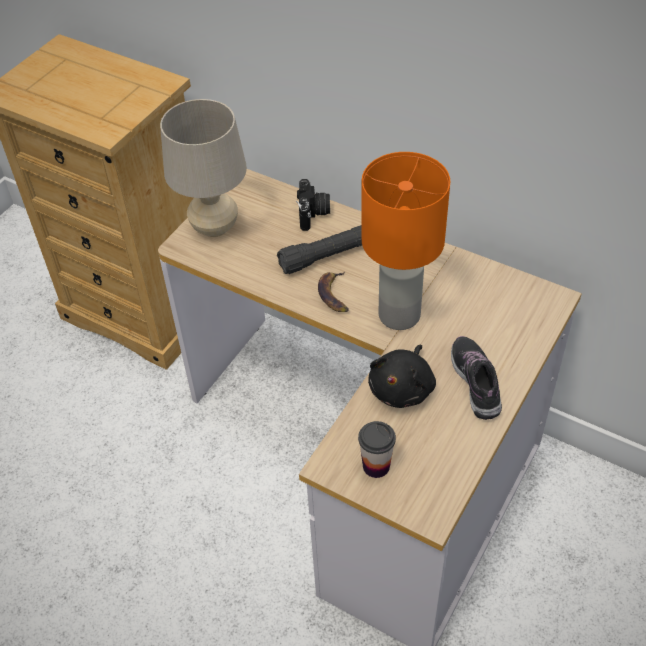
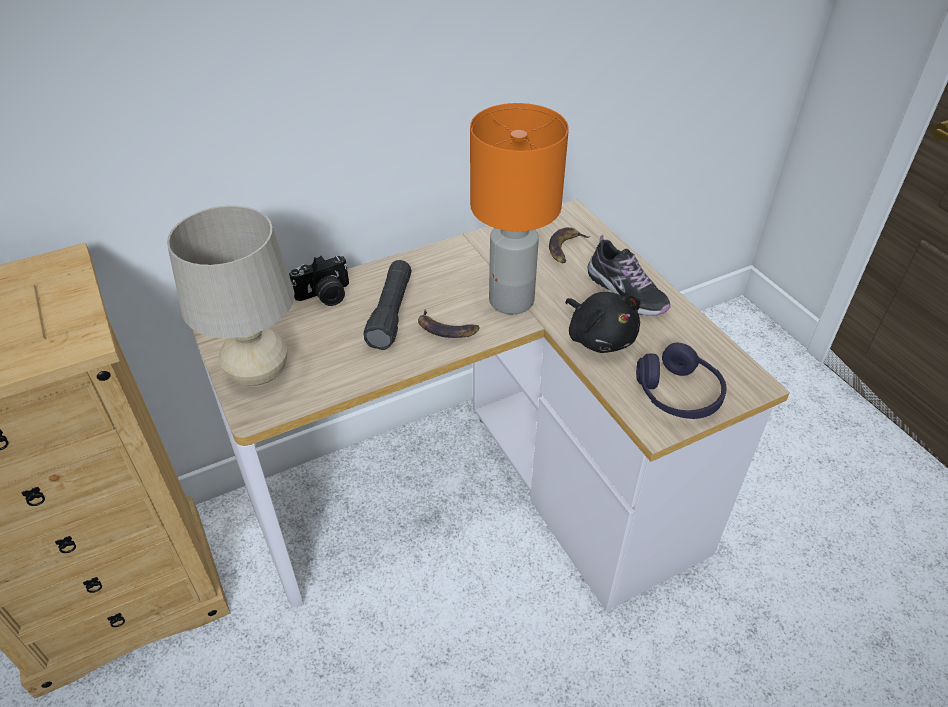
camera: 60 degrees left, 5 degrees down
(313, 214) = (325, 296): camera -> camera turned 120 degrees clockwise
(376, 466) = (678, 394): cup -> purple headphones
(475, 382) = (625, 292): shoe -> shoe turned 150 degrees counterclockwise
(498, 317) = (565, 248): none -> banana

